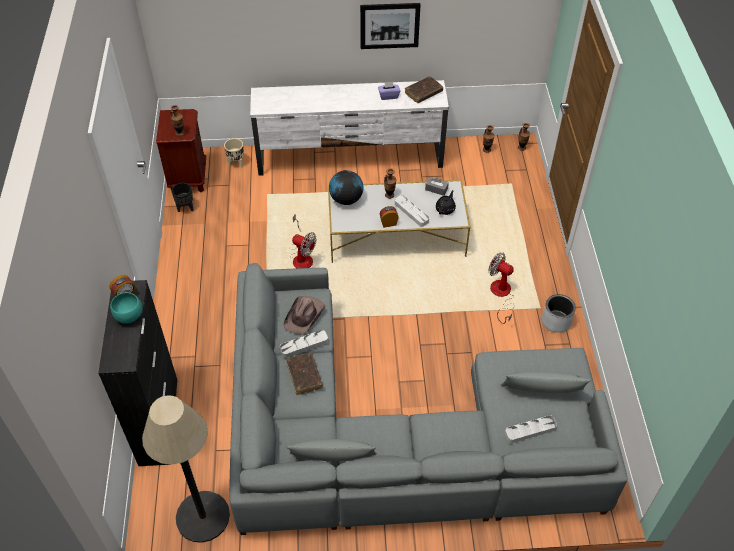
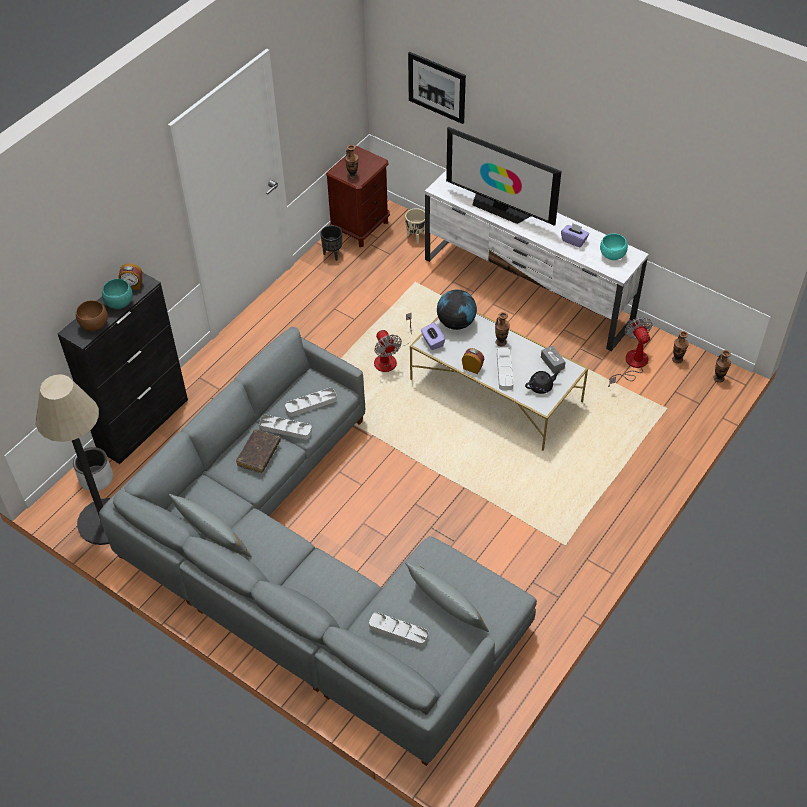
camera: 40 degrees right, 0 degrees up
(126, 347) = (94, 325): none -> brown bowl
(304, 315) = (311, 404): brown hat -> grey tray
(317, 100) = (500, 208): none -> television
(343, 221) = (432, 342): none -> purple tissue box
(389, 25) = (601, 164): picture -> picture (437, 87)
(423, 93) = (612, 256): brown book -> turquoise bowl
(501, 295) = (539, 509): fan -> fan (632, 364)
(556, 321) = (567, 568): grey planter -> grey planter (96, 478)

